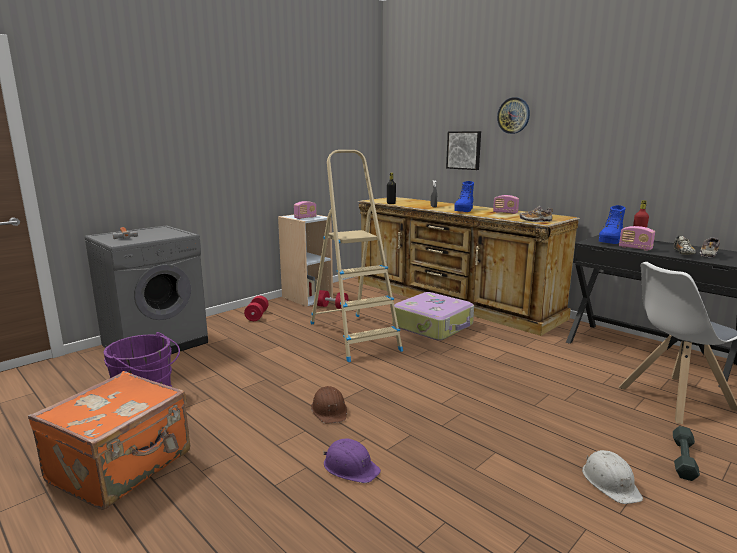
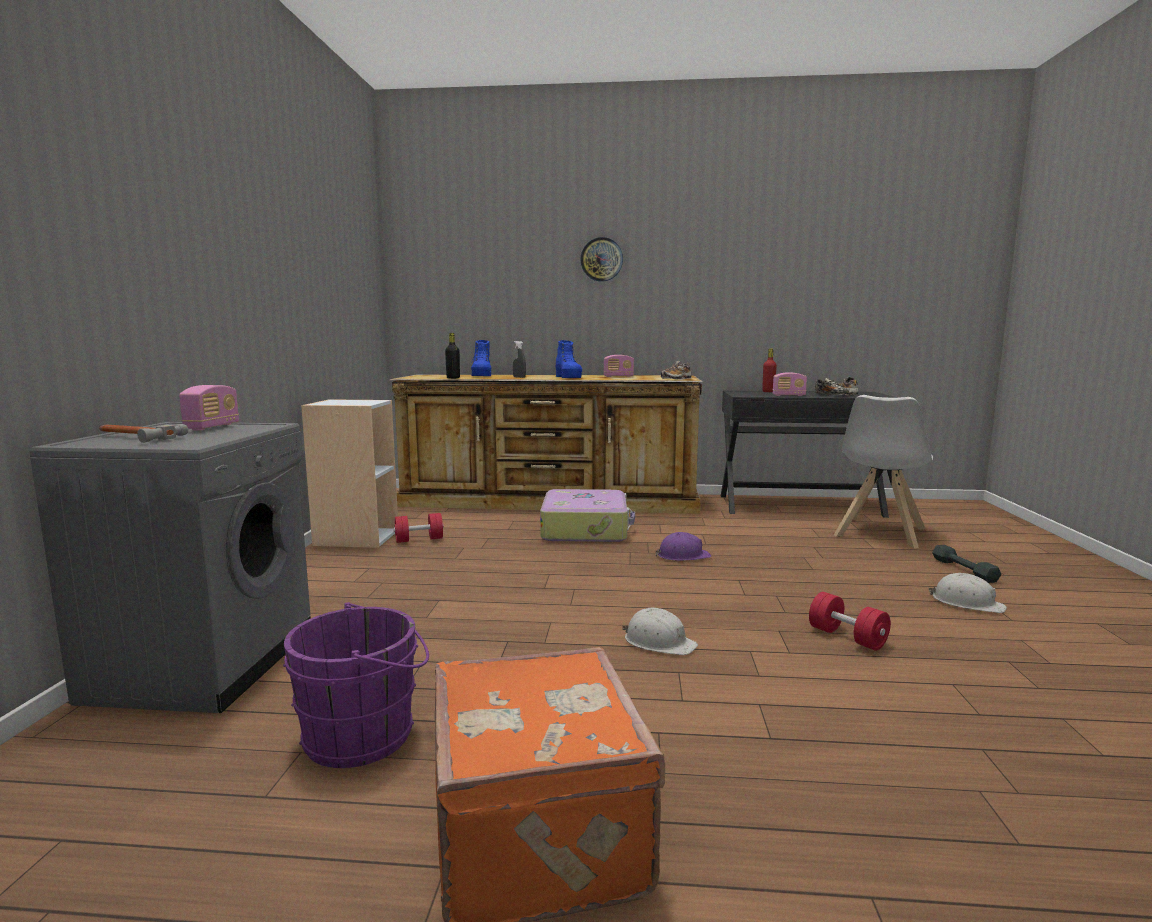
camera: 40 degrees left, 5 degrees down
(257, 316) = (321, 576): red dumbbell -> red dumbbell (847, 637)
(305, 218) = (356, 403): radio -> radio (212, 427)
(329, 410) = (659, 642): brown hard hat -> white hard hat
(350, 467) = (795, 682): purple hard hat -> purple hard hat (682, 556)
(354, 336) = (518, 562): beige step ladder -> none
(464, 150) = (533, 303): picture -> none
(610, 241) = (751, 393): blue boot -> blue boot (481, 375)

